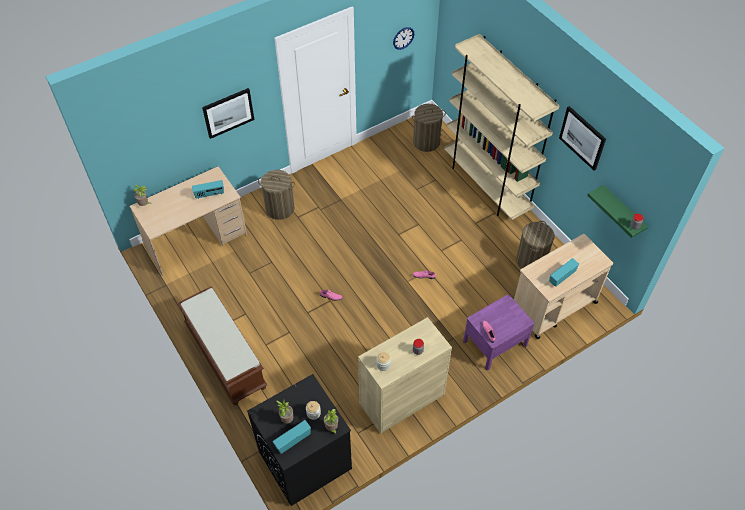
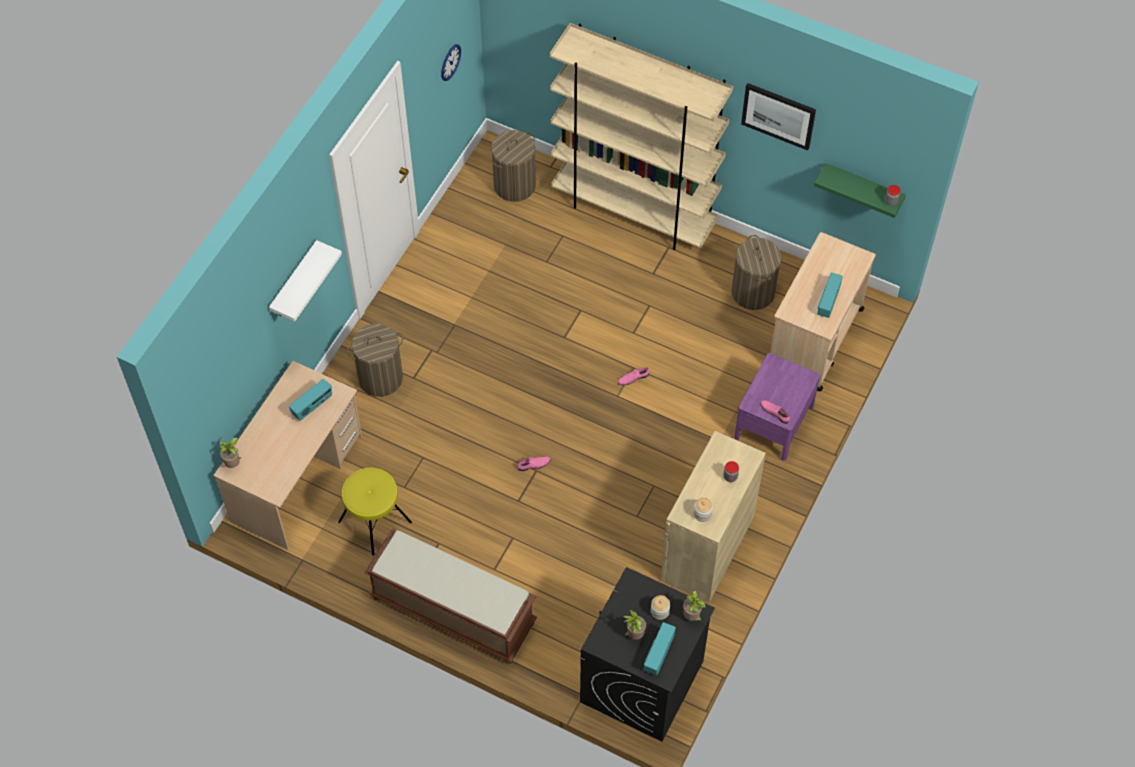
camera: 30 degrees left, 5 degrees up
(219, 284) = (375, 522): none -> yellow stool
(228, 112) = (294, 282): picture -> white shelf

